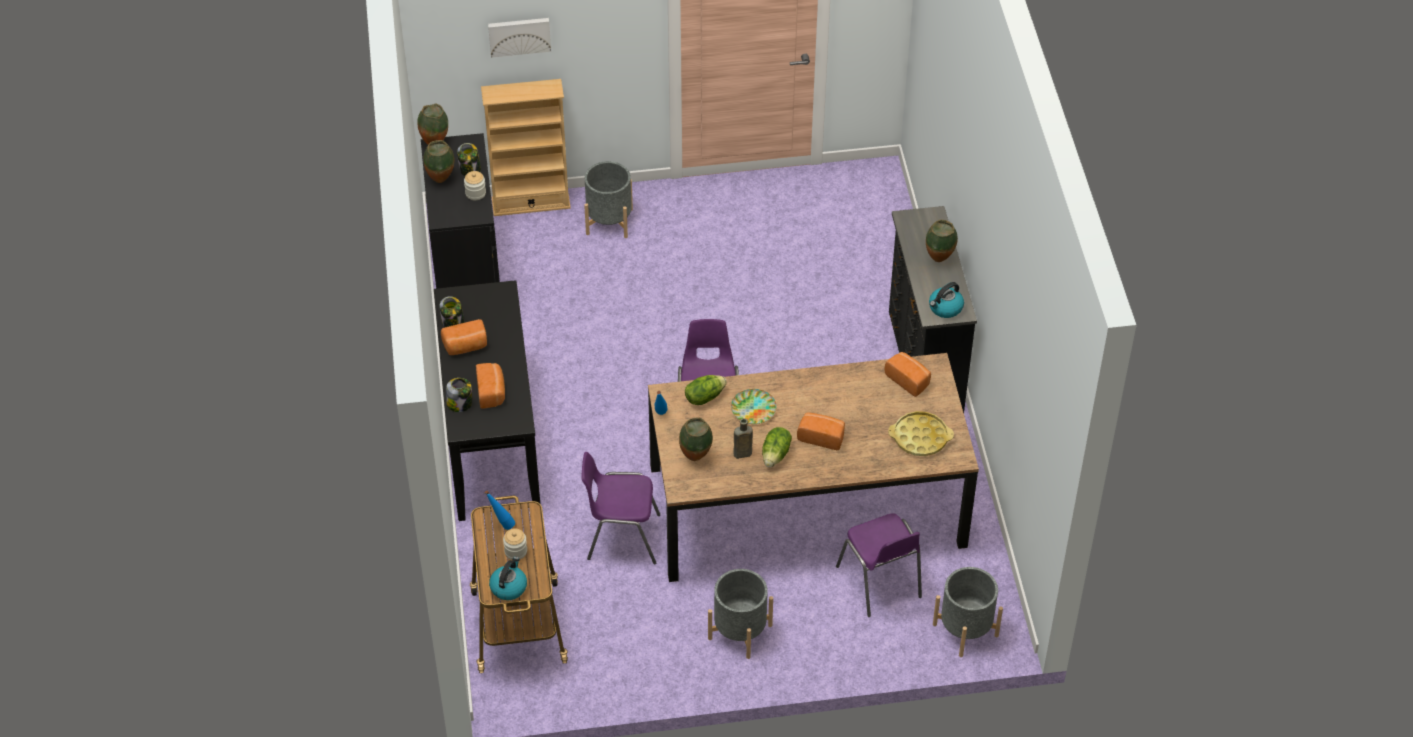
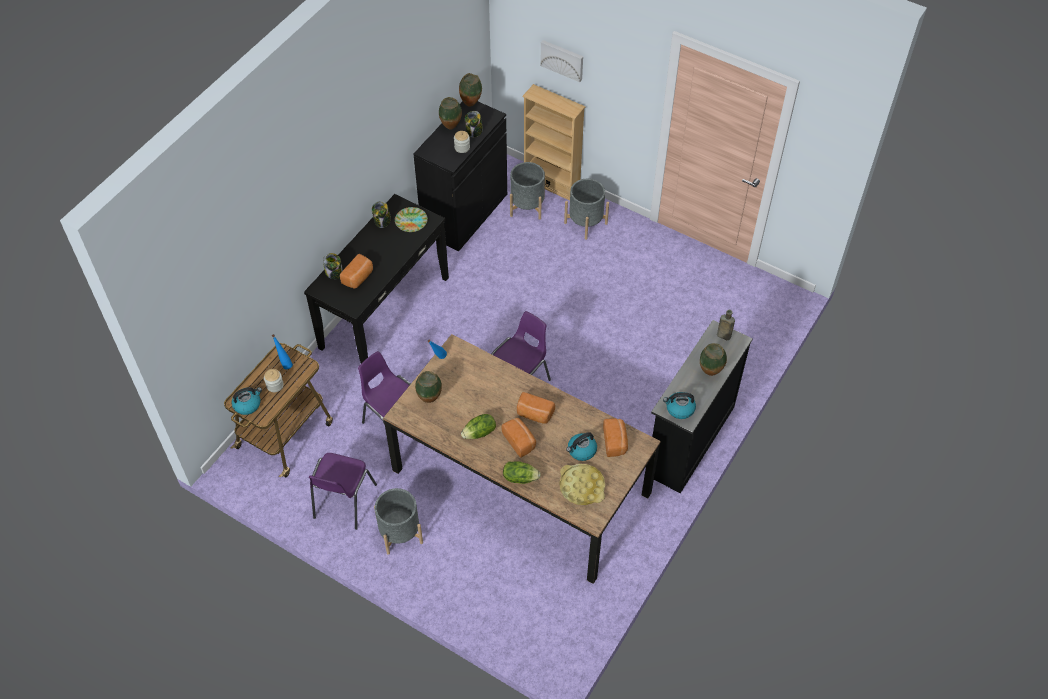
camera: 40 degrees right, 5 degrees up
(466, 346) = (374, 240): bread -> bread (534, 414)
(704, 397) = (476, 364): lettuce -> lettuce (520, 477)
(741, 454) = (459, 417): brown bottle -> brown bottle (722, 335)
(753, 409) = (497, 393): plate -> plate (411, 221)
(880, 583) = (514, 566): purple chair -> purple chair (343, 502)
(886, 407) = (581, 451): none -> kettle
(965, 630) = (535, 638): grey planter -> grey planter (527, 206)

